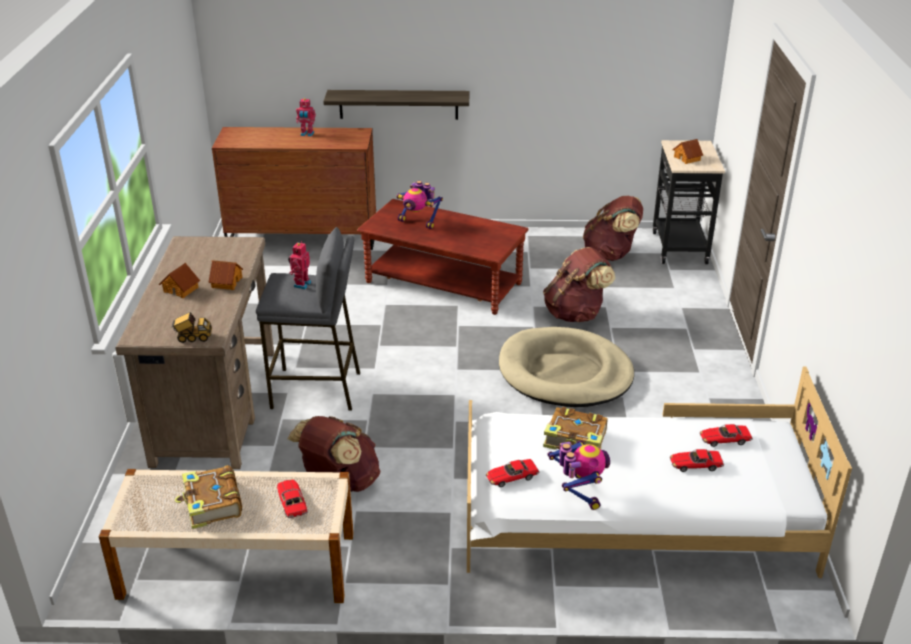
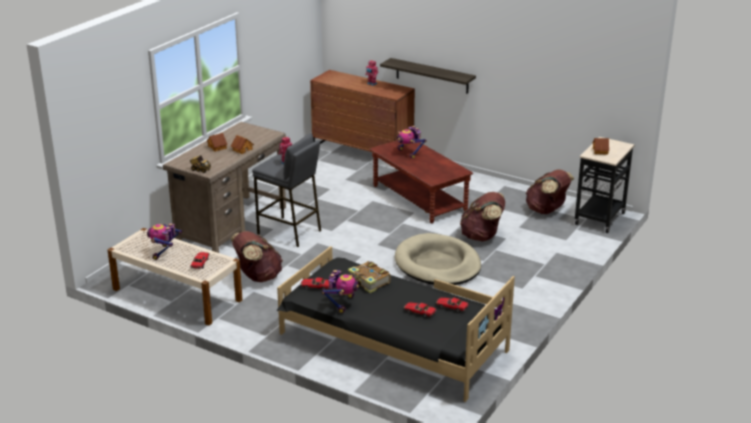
camera: 30 degrees right, 5 degrees down
(211, 505) = (165, 253): book -> toy robot
(632, 519) = (391, 342): white bed -> black bed

